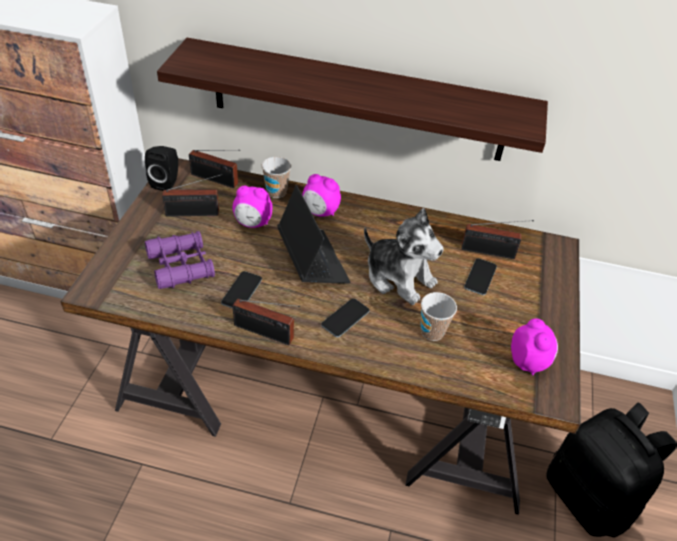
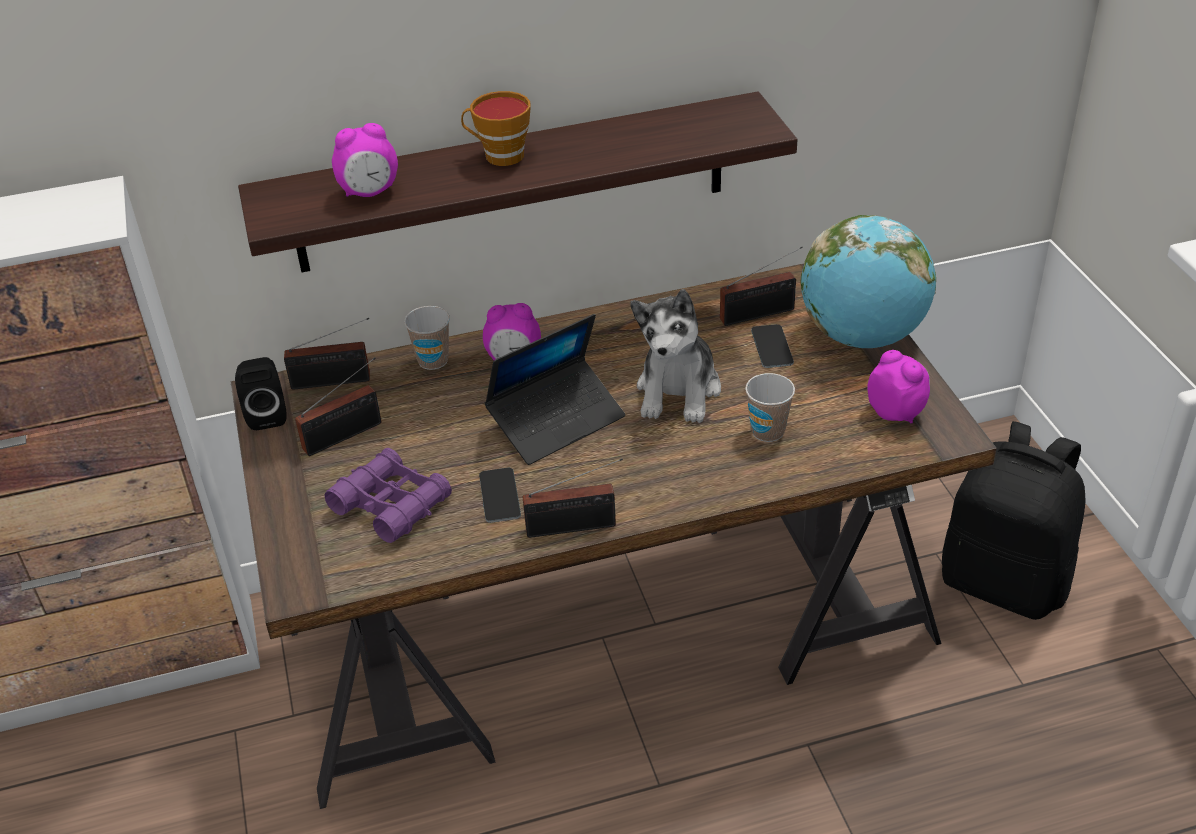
camera: 25 degrees left, 5 degrees down
(253, 223) = (438, 412): alarm clock -> alarm clock (369, 192)
(312, 261) = (556, 421): laptop -> laptop turned 105 degrees clockwise
(343, 77) = (499, 156): none -> cup
(345, 318) = (655, 464): phone -> none
(399, 277) = (679, 391): plush toy -> plush toy turned 90 degrees clockwise
(546, 298) = (862, 336): none -> globe

